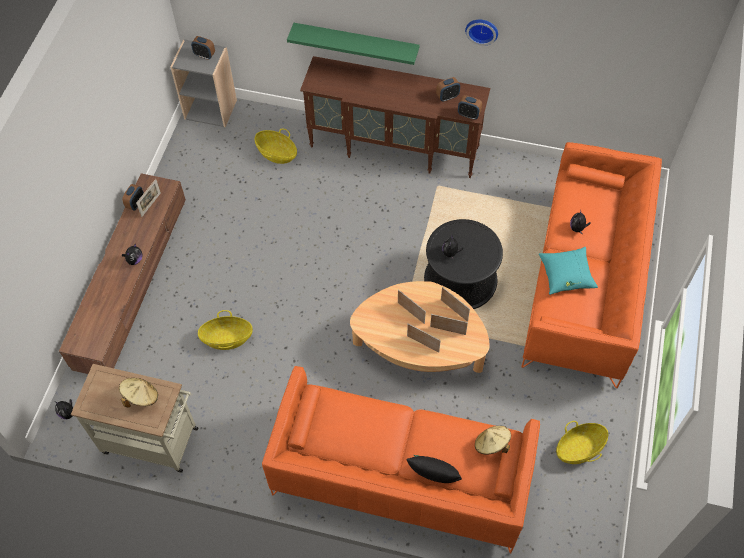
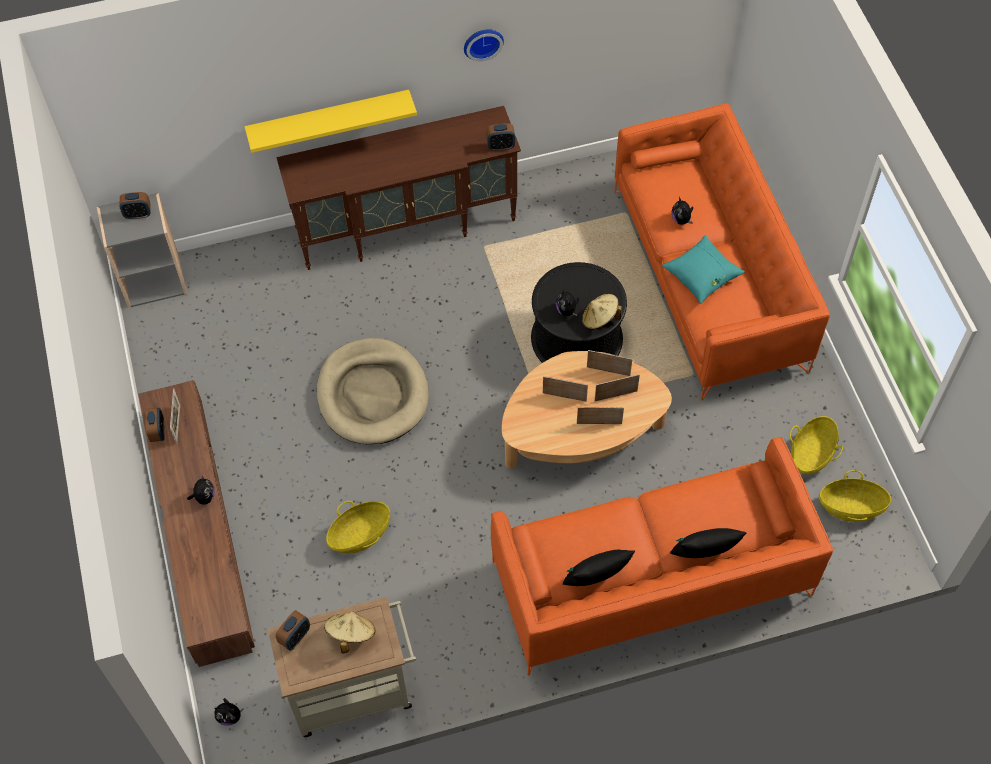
camera: 30 degrees left, 0 degrees up
(276, 153) = (272, 296): basket -> basket (851, 507)
(297, 249) = (372, 394): none -> beige dog bed
(345, 453) = (596, 580): none -> black pillow
(356, 42) = (329, 118): green shelf -> yellow shelf
(447, 97) = (463, 136): alarm clock -> alarm clock (295, 637)
(491, 444) = (740, 490): beige hat -> beige hat (600, 319)

